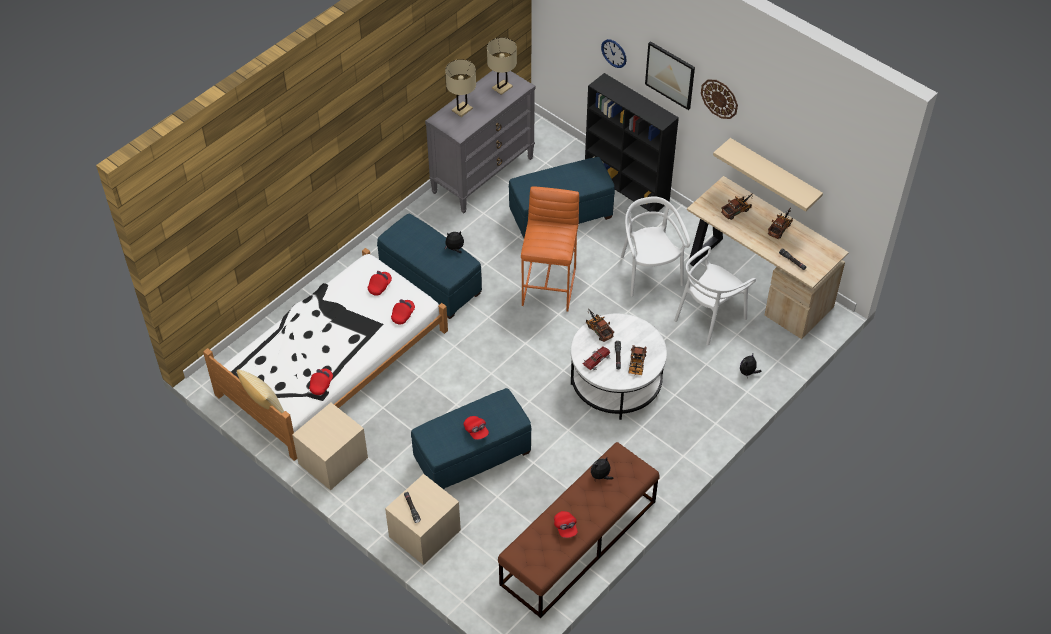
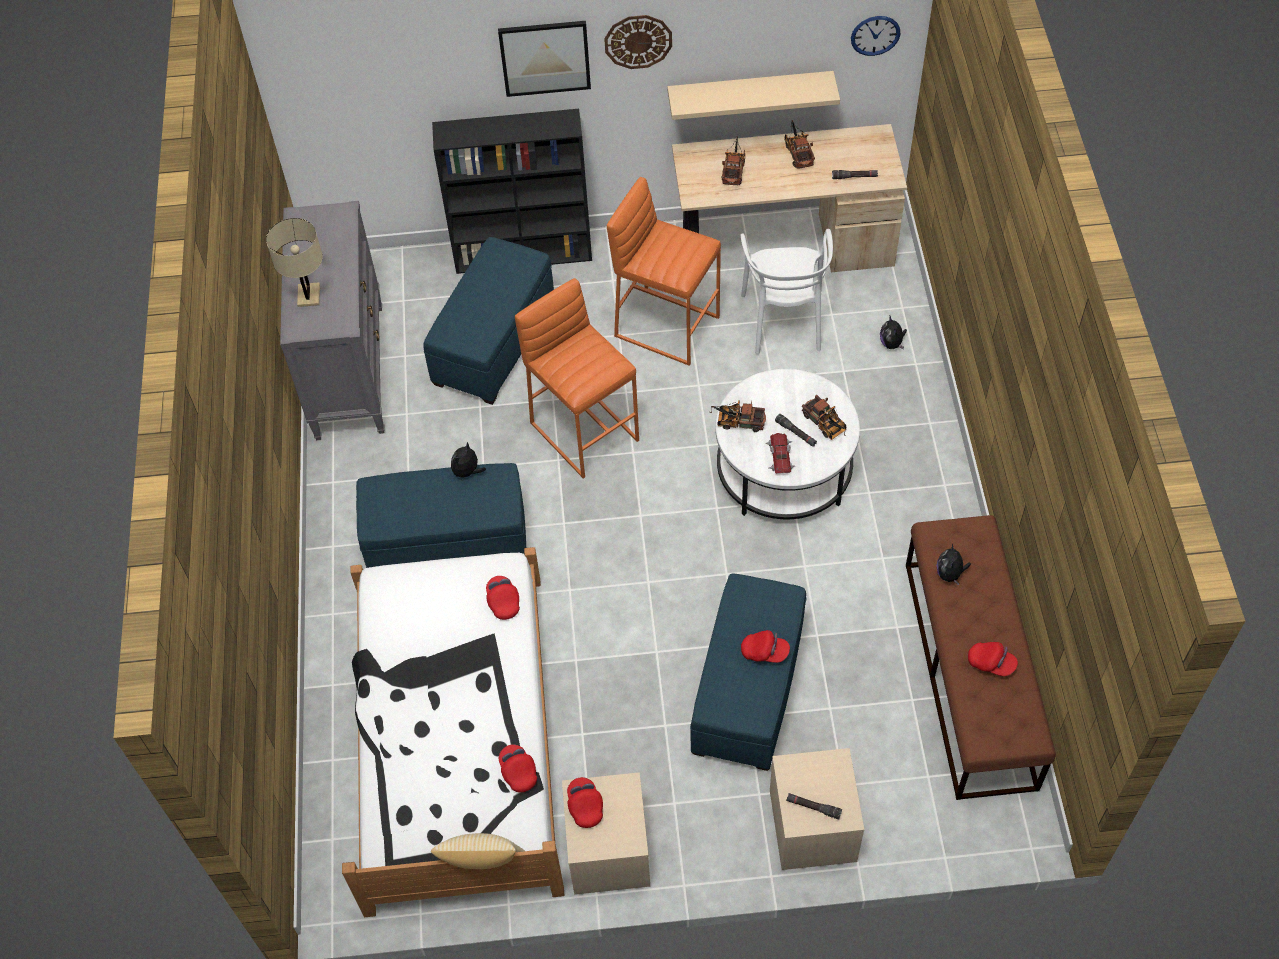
camera: 45 degrees left, 5 degrees up
(380, 286) = (432, 594): red cap -> red cap (585, 806)
(502, 87) = (322, 233): beige table lamp -> none
(614, 53) = (437, 84): wall clock -> wall clock (875, 35)
(649, 272) = (666, 325): white chair -> orange stool

